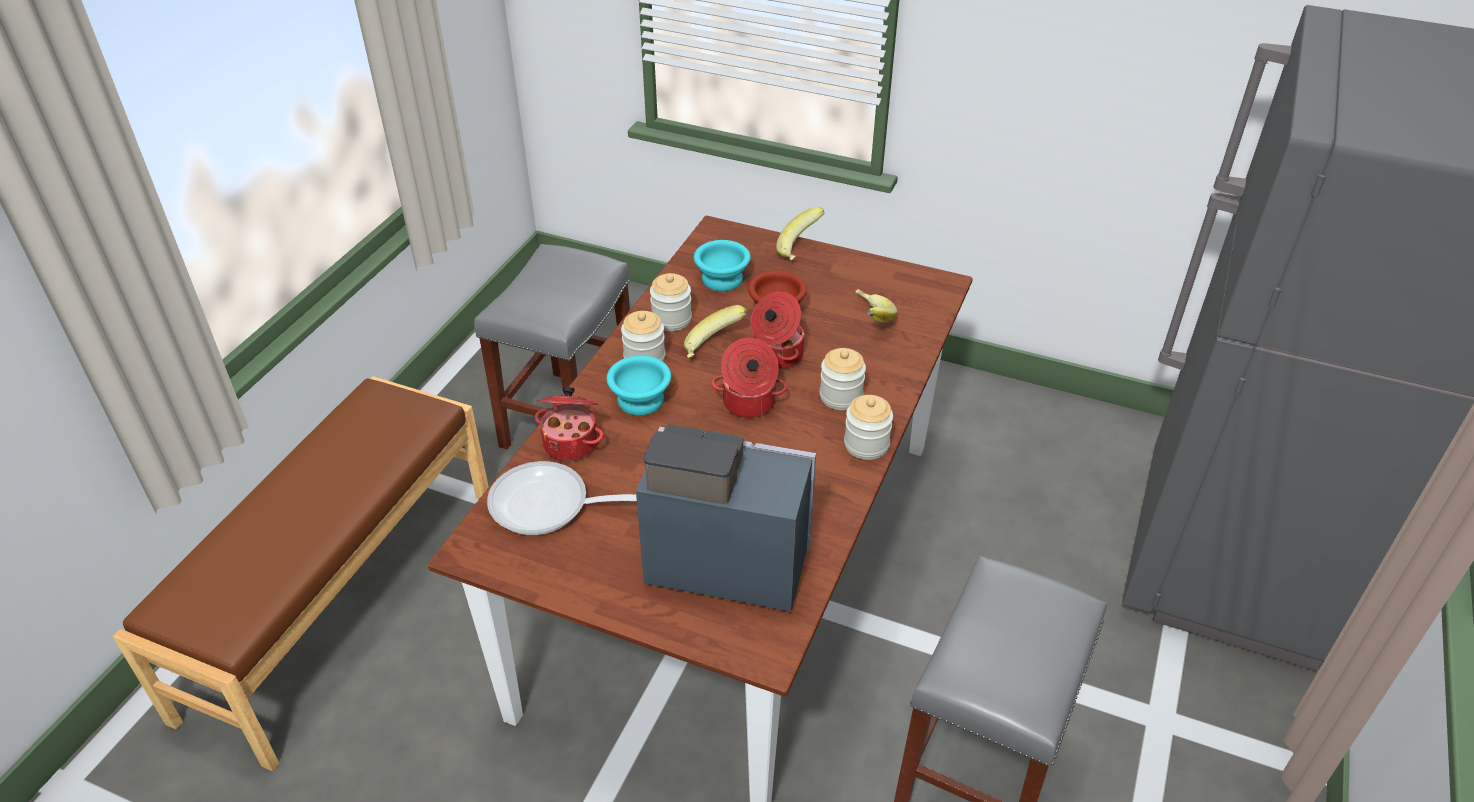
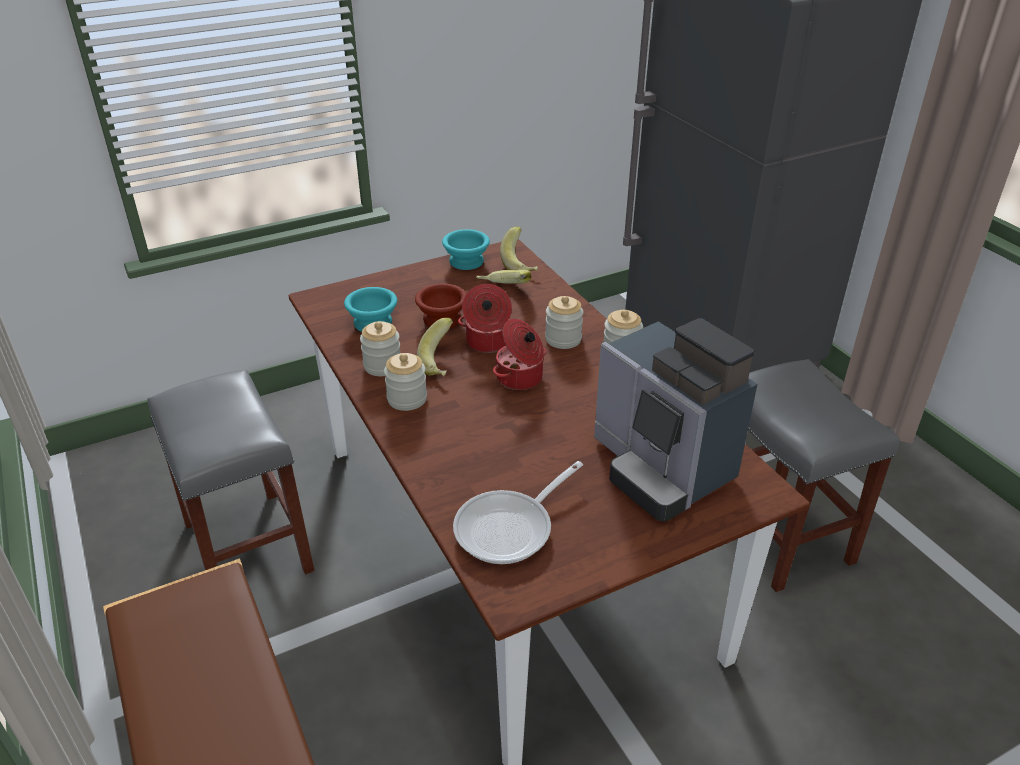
camera: 50 degrees left, 5 degrees down
(571, 443) = (454, 481): cooking pot -> none
(641, 401) = (453, 424): turquoise bowl -> turquoise bowl (468, 262)
(722, 558) = (661, 467): coffee machine -> coffee machine turned 90 degrees counterclockwise
(801, 249) = (393, 277): banana -> banana (521, 265)

